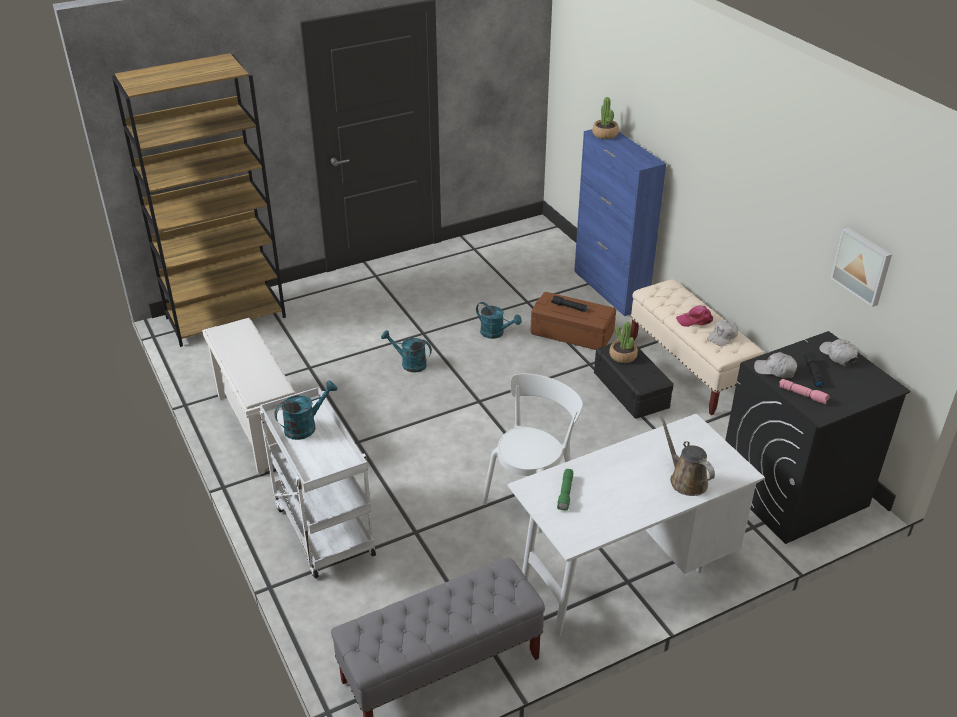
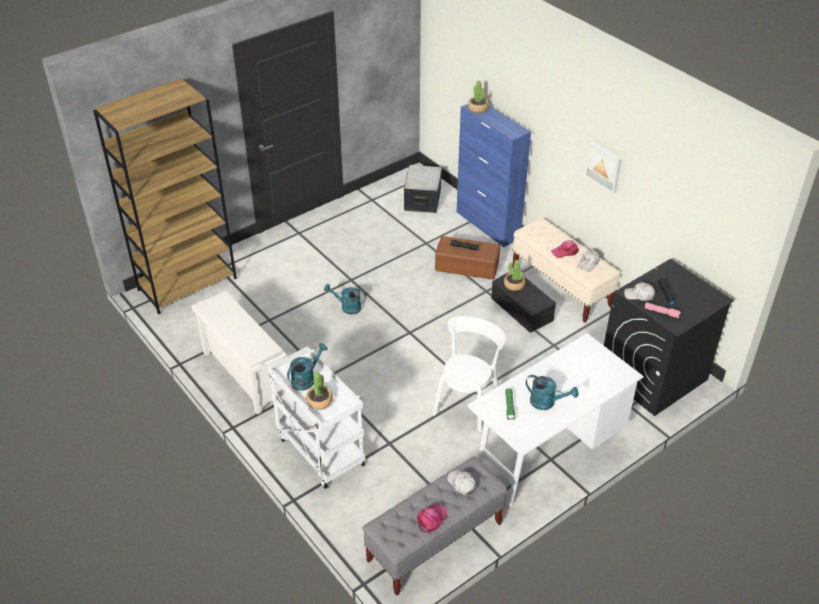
camera: 10 degrees left, 5 degrees up
(313, 455) = (319, 401): none -> potted plant
(427, 632) = (431, 519): none -> pink cap
(496, 333) = (408, 273): turquoise watering can -> turquoise watering can (547, 403)
(536, 255) = (423, 200): none -> storage box
(685, 480) = (590, 385): brown watering can -> none
(837, 356) = (680, 278): white cap -> white cap (461, 484)
(862, 266) = (693, 213): picture -> picture (604, 166)

